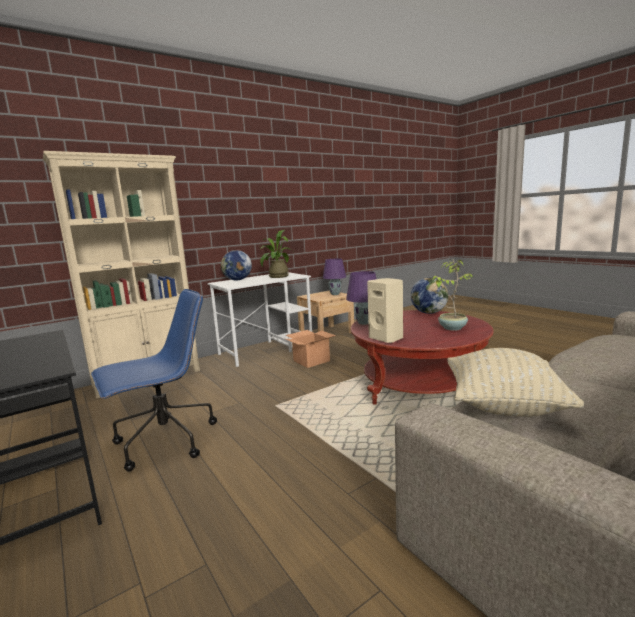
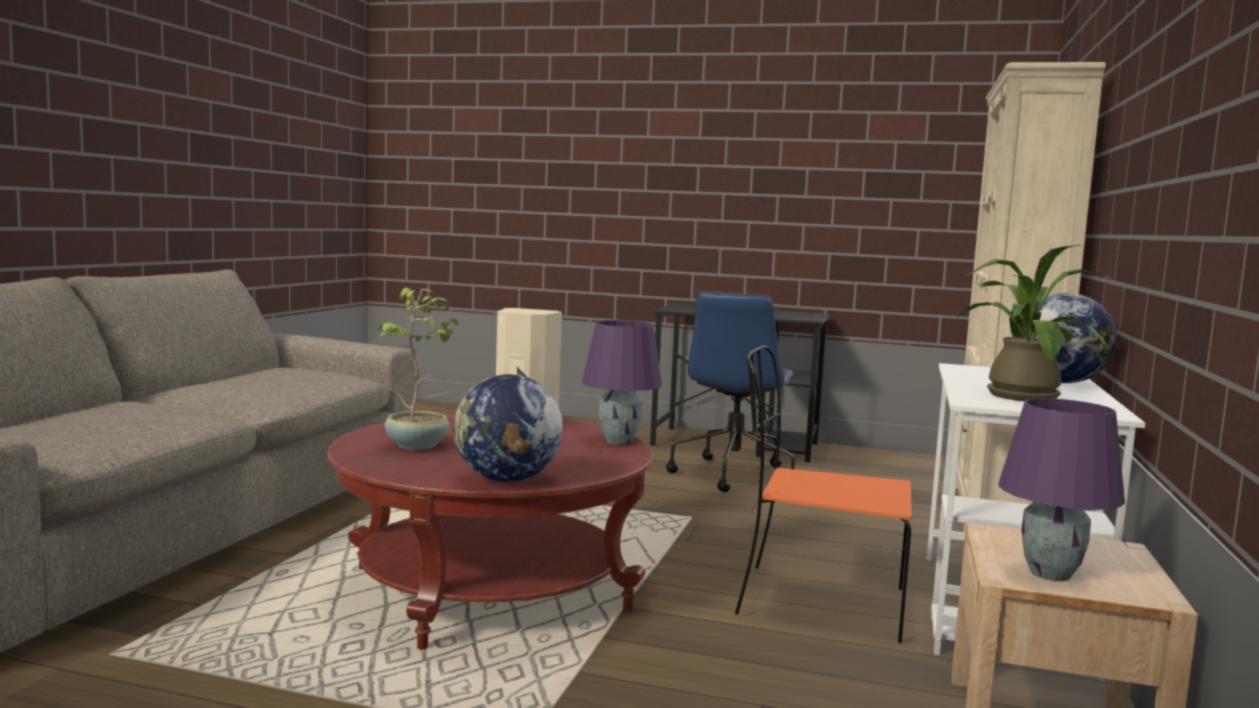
camera: 140 degrees right, 5 degrees down
(311, 361) = (816, 602): cardboard box -> orange chair
(503, 406) = (328, 377): beige pillow -> none

